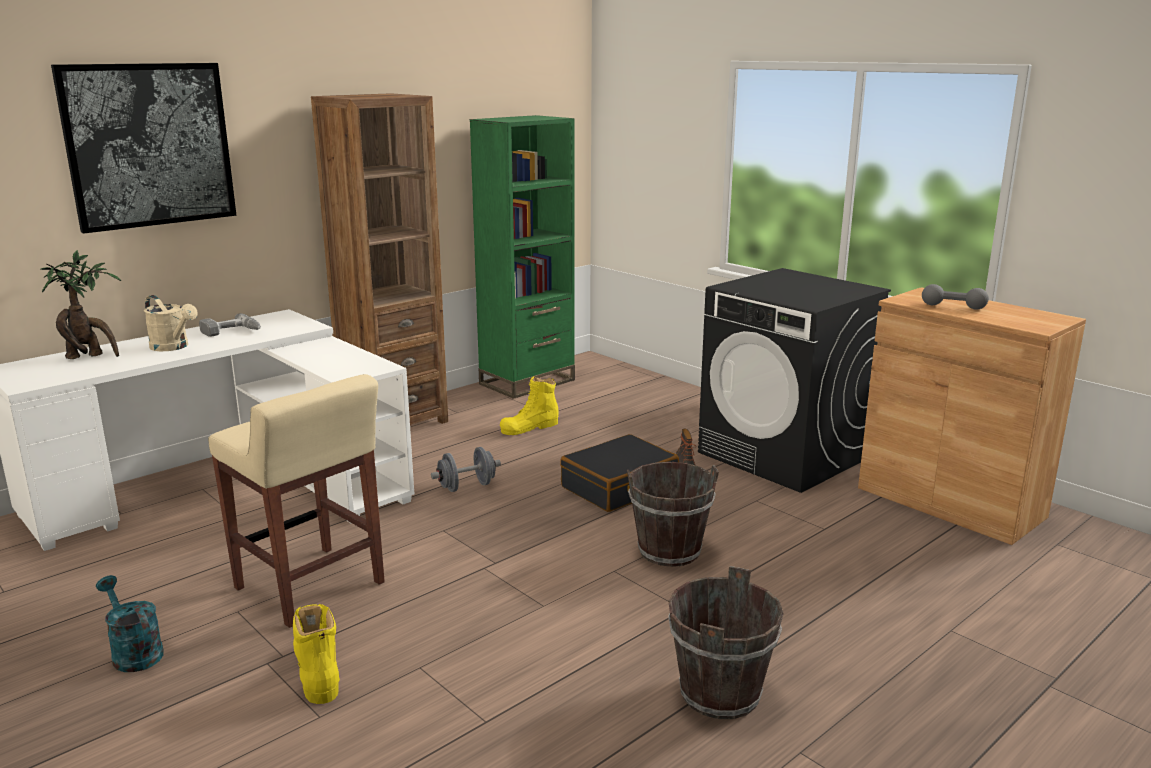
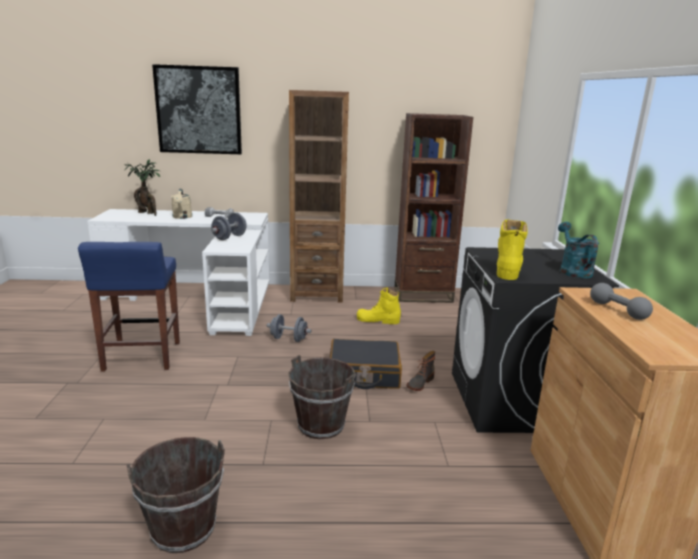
camera: 40 degrees right, 0 degrees up
(133, 652) = (45, 354): turquoise watering can -> turquoise watering can (572, 270)
(311, 587) = (141, 357): beige stool -> blue stool
(318, 671) = (72, 397): yellow boot -> yellow boot (508, 269)
(319, 357) = (229, 237): none -> grey dumbbell
(527, 382) = (423, 295): green bookcase -> brown bookcase

